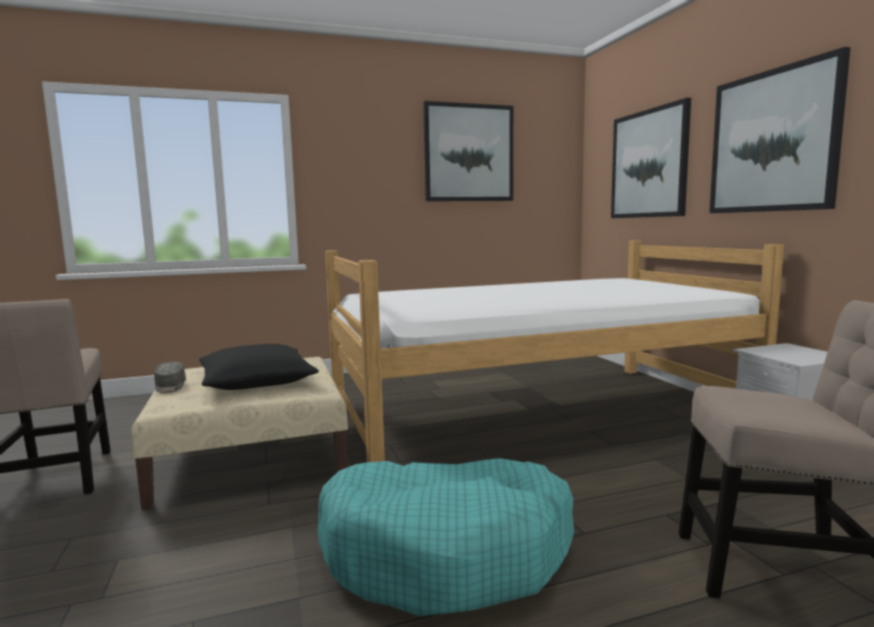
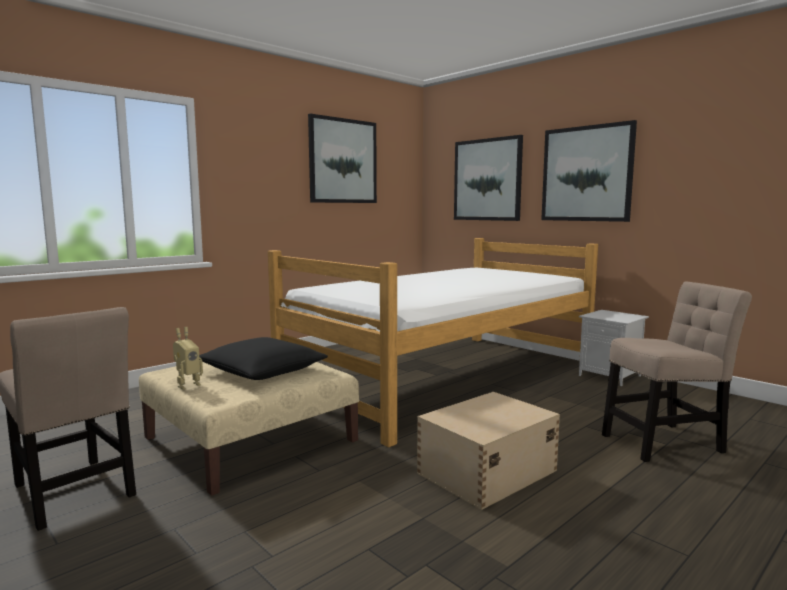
camera: 25 degrees left, 0 degrees up
(170, 387) = (187, 385): grey cap -> toy robot
(447, 552) = (485, 472): turquoise dog bed -> beige storage box

